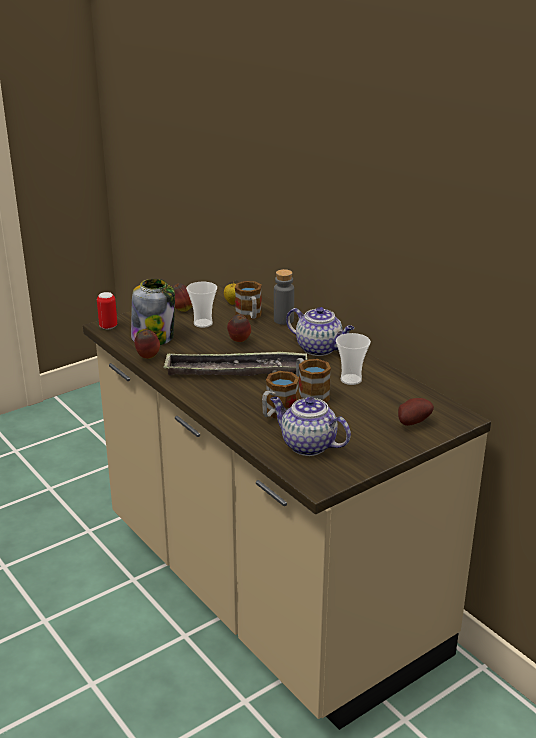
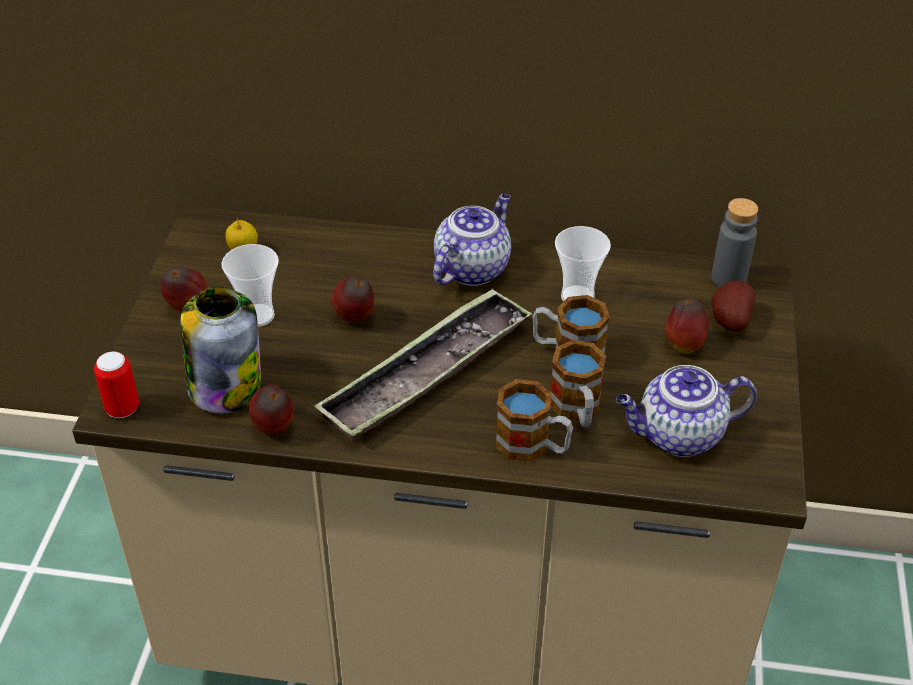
camera: 45 degrees left, 15 degrees up
(250, 316) = (303, 264): mug -> mug (532, 446)
(283, 320) = (357, 245): grey bottle -> grey bottle (728, 279)
(320, 349) = (472, 268): teapot -> teapot turned 45 degrees counterclockwise
(371, 419) = (683, 345): none -> apple

